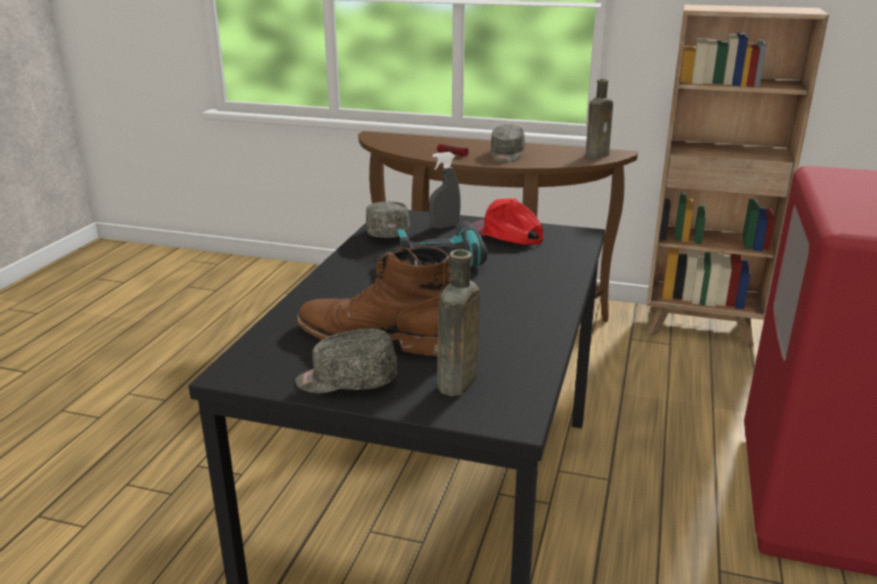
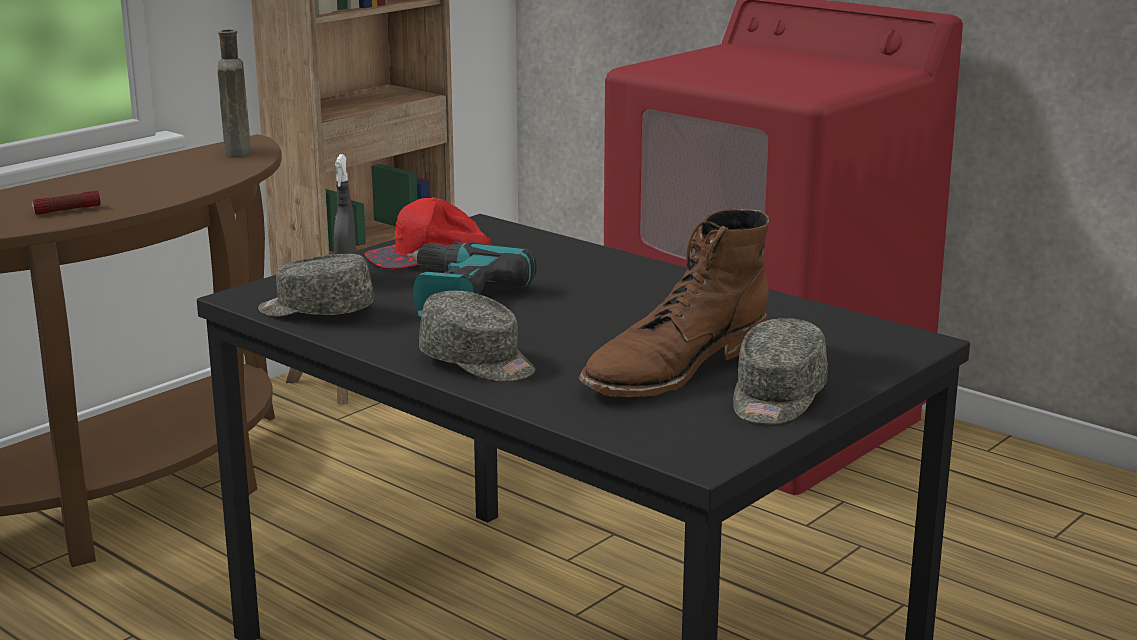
camera: 65 degrees left, 5 degrees down
(456, 384) = (827, 351): brown bottle -> none
(506, 155) = (138, 186): grey cap -> grey cap (478, 362)

